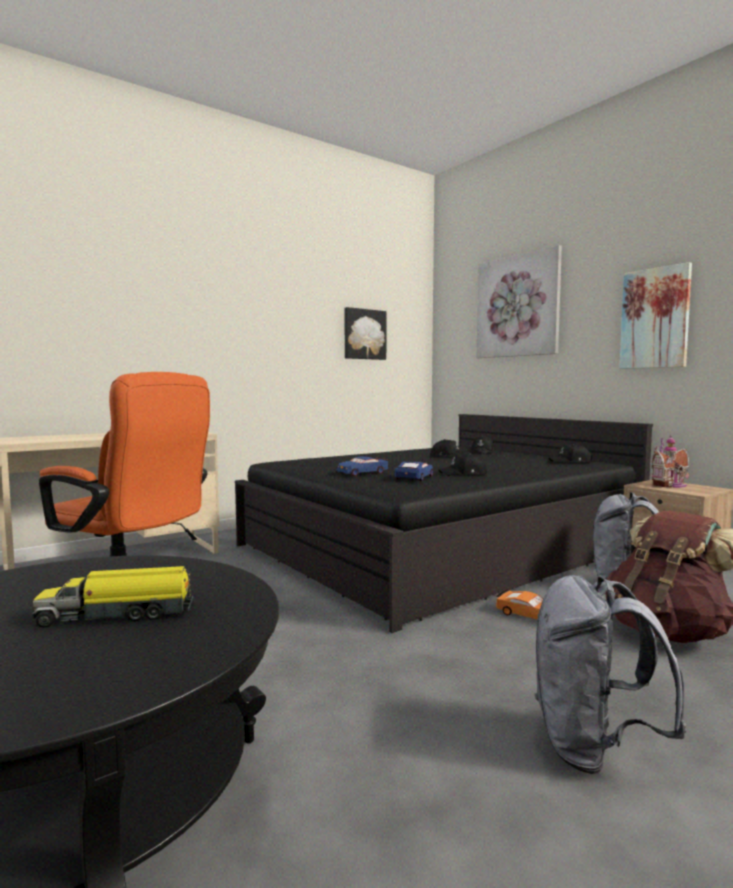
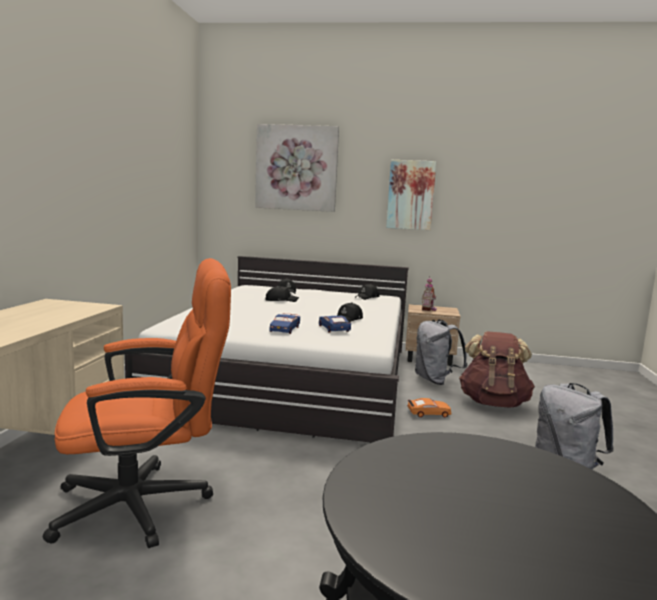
camera: 45 degrees left, 5 degrees up
(119, 614) = (503, 486): toy truck -> none
(364, 334) = (161, 180): picture -> none
(440, 547) = (294, 377): black bed -> white bed

